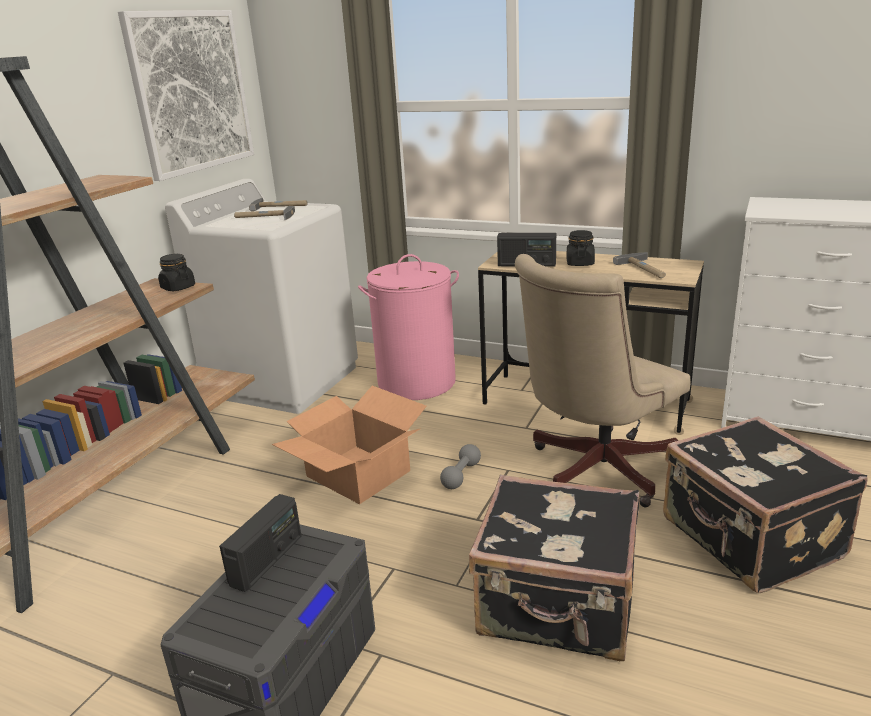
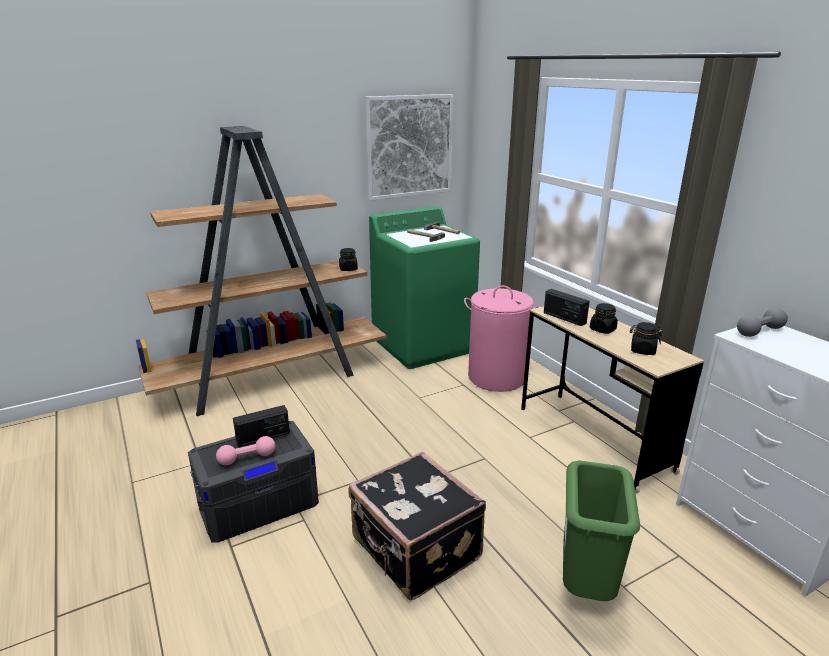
camera: 35 degrees right, 0 degrees up
(280, 599) = (247, 458): none -> pink dumbbell
(284, 381) = (423, 345): white washing machine -> green washing machine
(357, 474) = (399, 419): cardboard box -> none
(461, 475) = (453, 448): grey dumbbell -> grey dumbbell (759, 331)
(594, 471) = (538, 486): beige office chair -> none
(645, 269) = (642, 350): hammer -> black jar
(749, 539) = (587, 586): black suitcase -> green trash can

